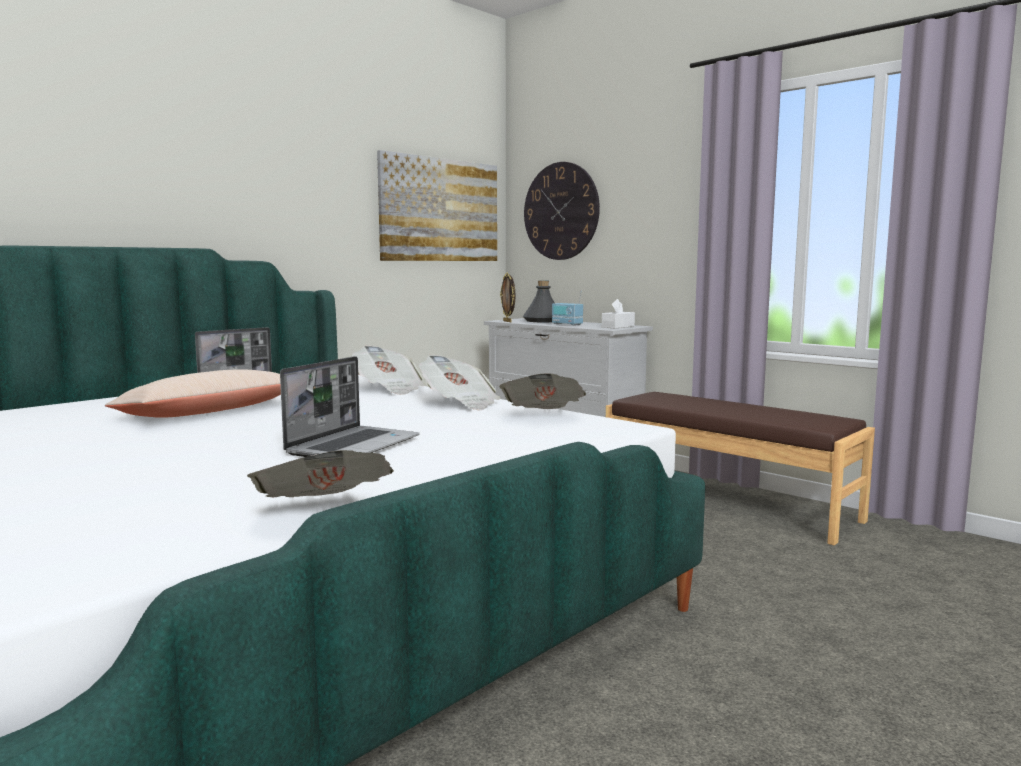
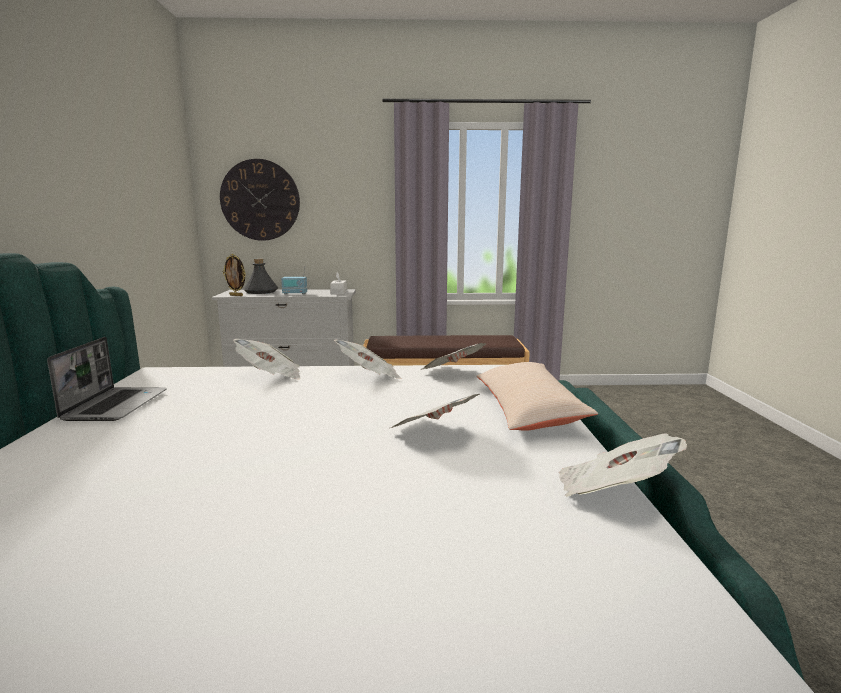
camera: 45 degrees left, 5 degrees up
(209, 412) = (191, 445): beige pillow -> beige pillow (527, 410)
(354, 446) = (433, 434): laptop -> newspaper
(440, 210) = (161, 197): picture -> none

